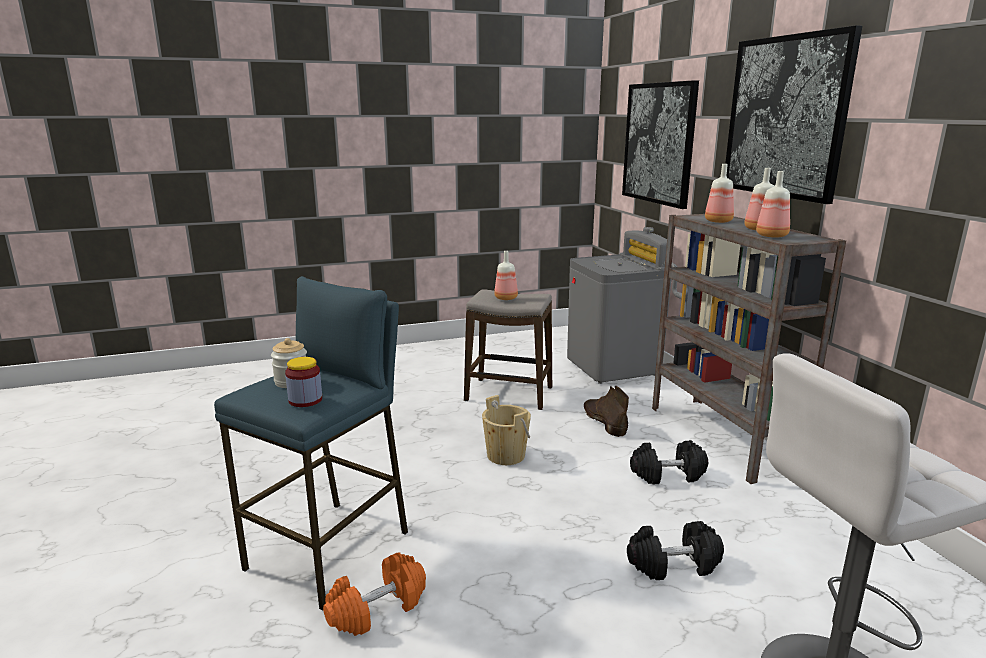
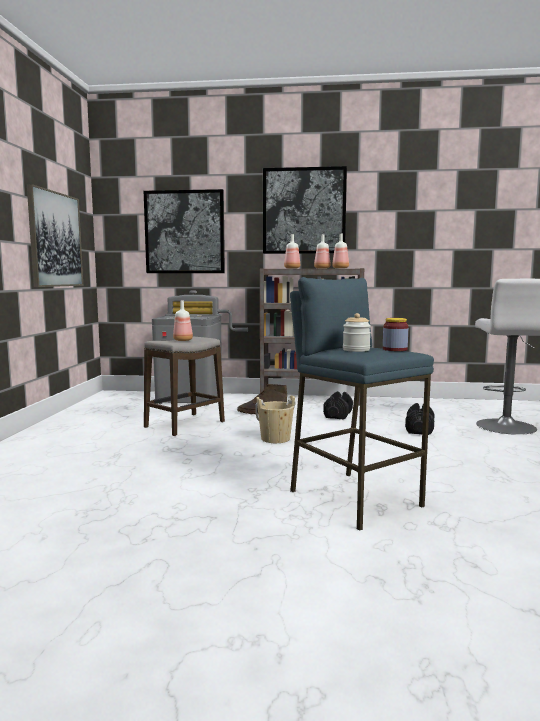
camera: 65 degrees left, 10 degrees down
(377, 609) = (429, 491): orange dumbbell -> none
(506, 155) = (55, 239): none -> picture

